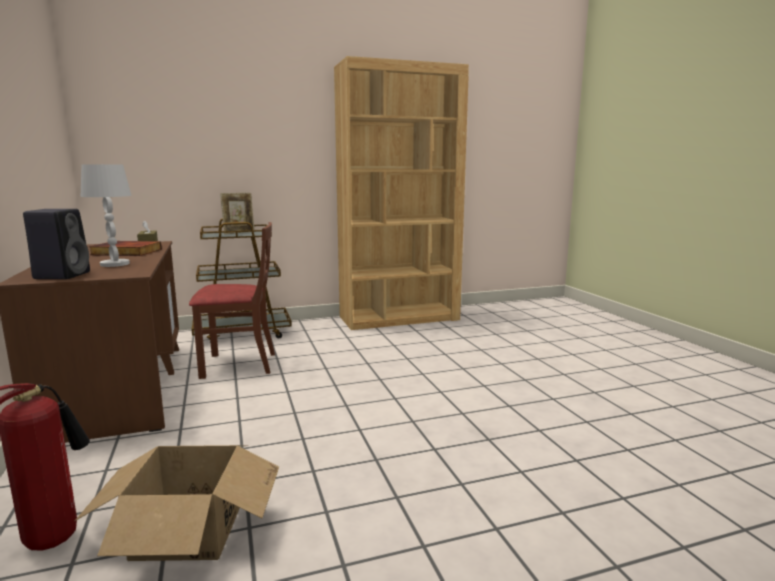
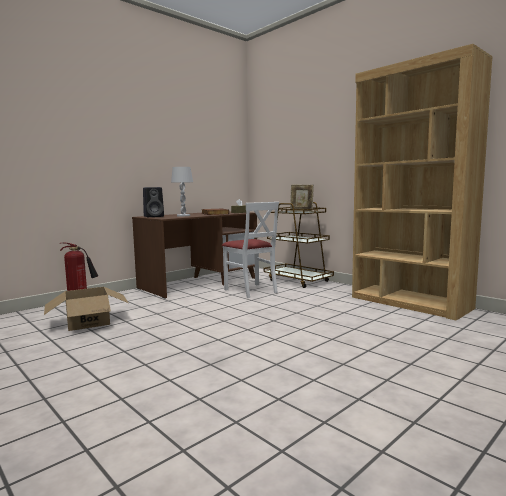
camera: 65 degrees right, 5 degrees down
(239, 364) = (251, 291): brown chair -> white chair

